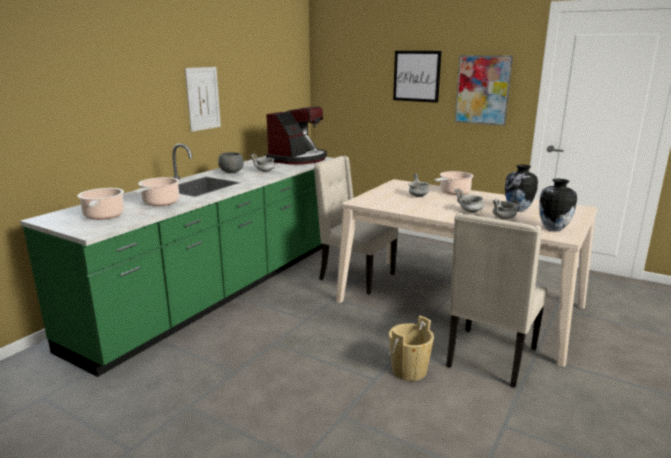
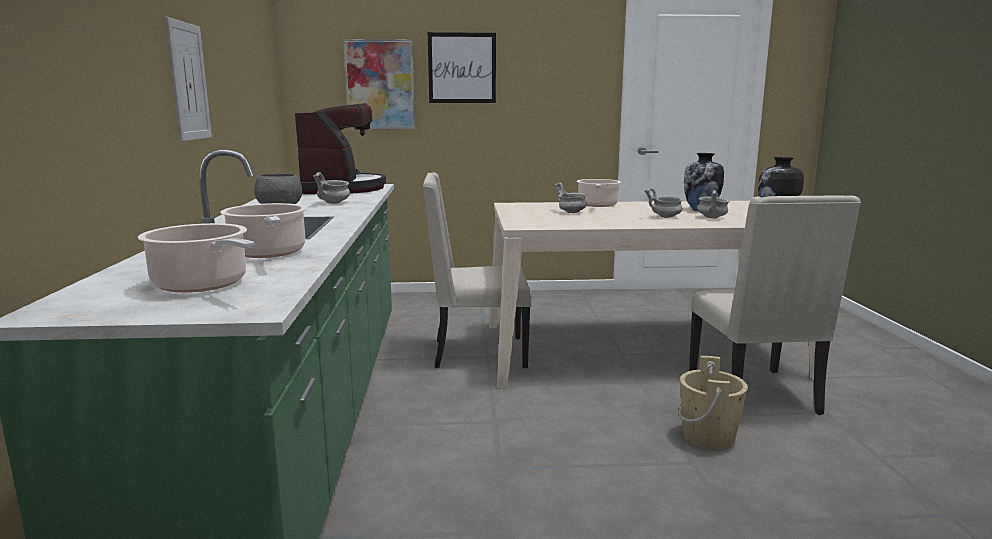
camera: 35 degrees left, 5 degrees down
(483, 90) = (554, 83): picture -> picture (380, 85)

